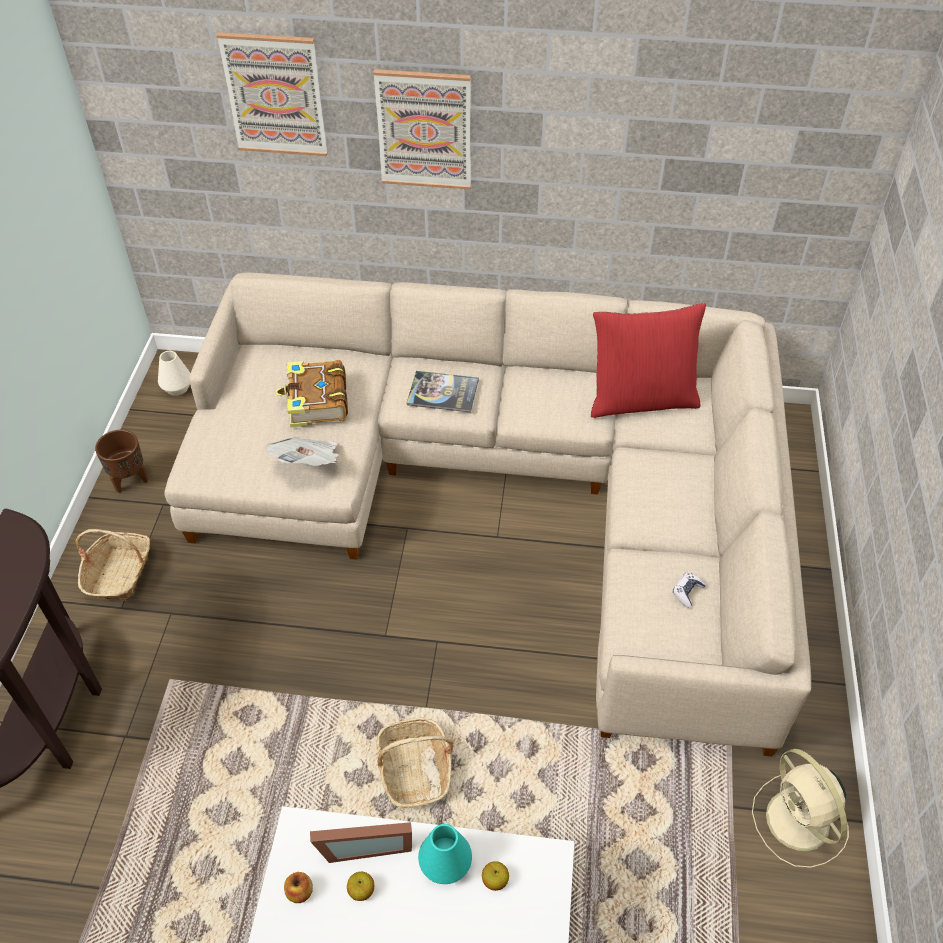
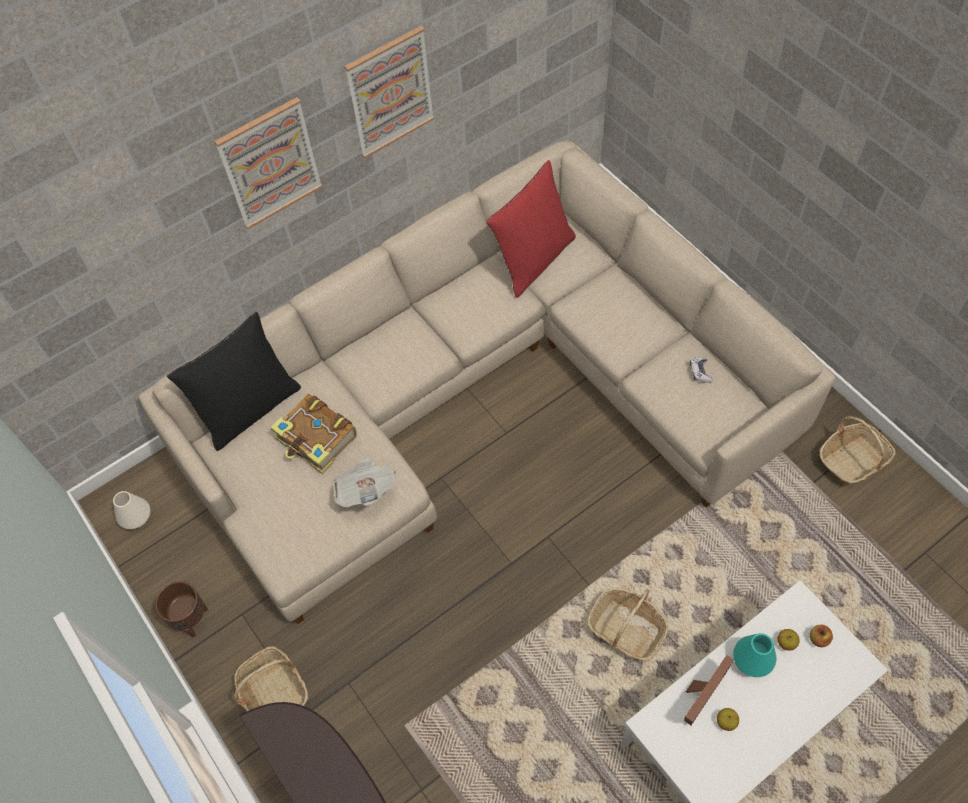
camera: 40 degrees left, 10 degrees up
(275, 94) = (129, 216): picture -> picture (390, 92)
(300, 348) = (249, 408): none -> black pillow
(300, 892) = (695, 758): apple -> apple (818, 639)
(443, 392) = (398, 359): book -> none
(799, 823) = (853, 460): beige fan -> basket

